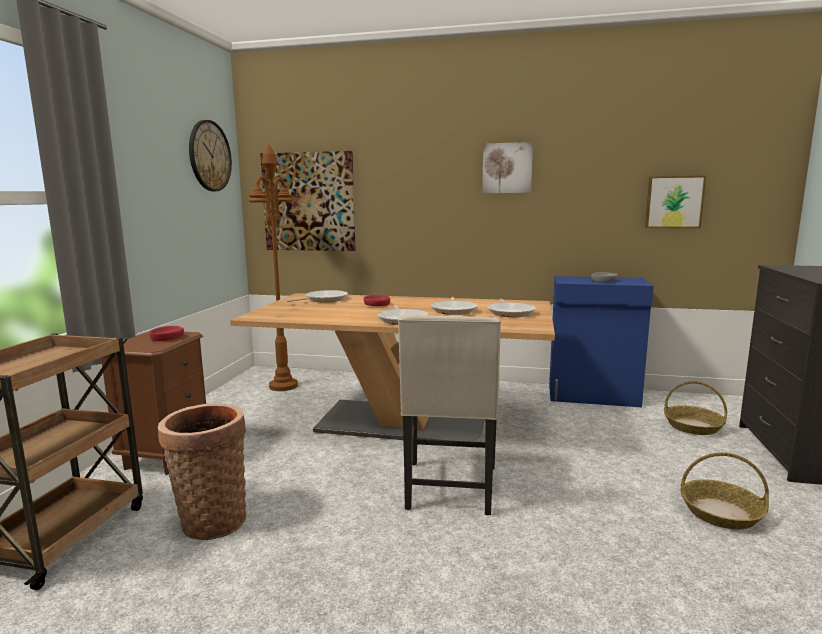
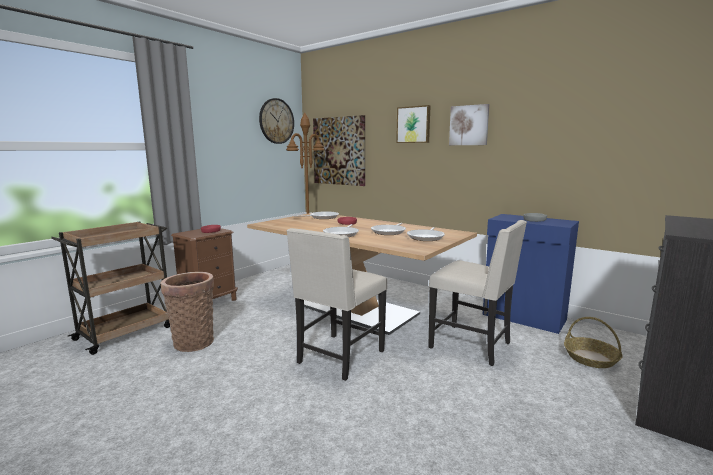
camera: 25 degrees right, 0 degrees up
(578, 438) = (472, 345): none -> beige chair
(674, 202) = (613, 153): picture -> picture (413, 125)
(720, 513) = (530, 430): basket -> none

